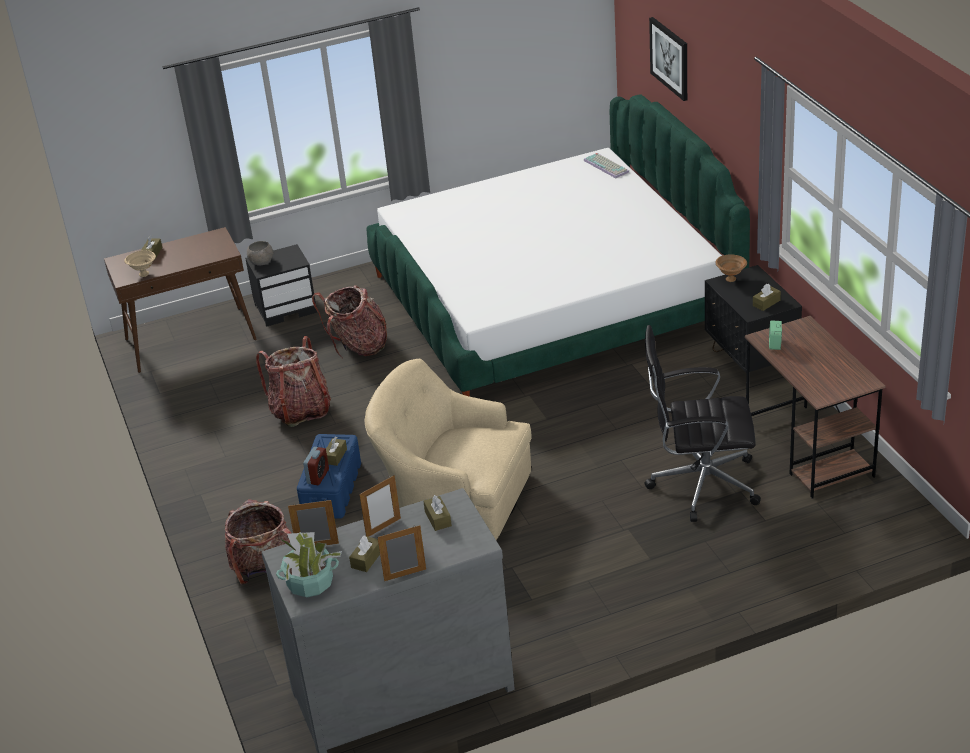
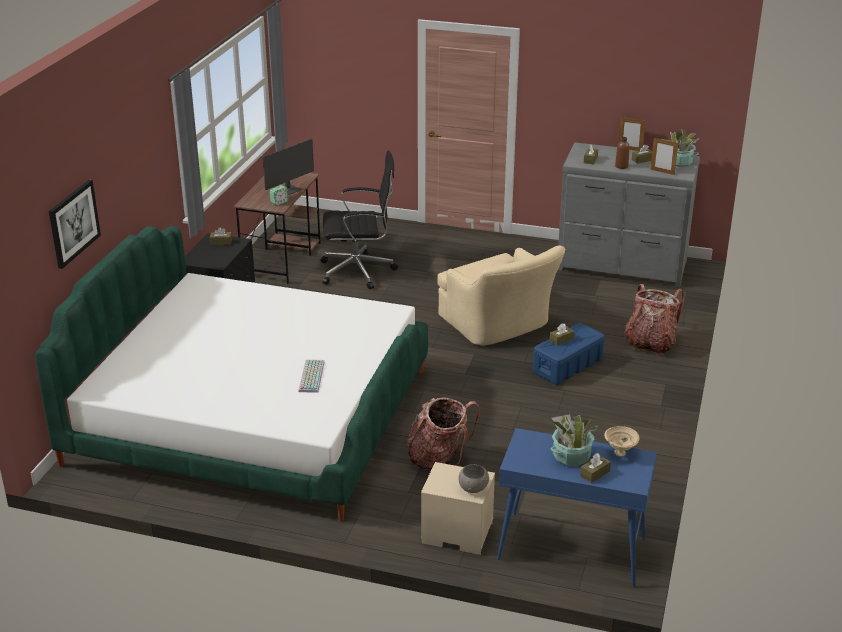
camera: 145 degrees left, 5 degrees down
(179, 256) = (571, 456): none -> potted plant
(191, 339) = (570, 549): brown console table -> blue console table
(286, 308) = (456, 533): black nightstand -> beige nightstand
(300, 410) = (536, 429): backpack -> none
(318, 476) = (584, 333): alarm clock -> none
(383, 527) = (621, 166): picture frame -> brown bottle
(607, 166) = (106, 379): keyboard -> keyboard (310, 376)
(700, 484) = (359, 271): black office chair -> black office chair turned 45 degrees counterclockwise
(730, 279) = (209, 263): brown bowl -> none
(798, 363) = (288, 190): none -> monitor

